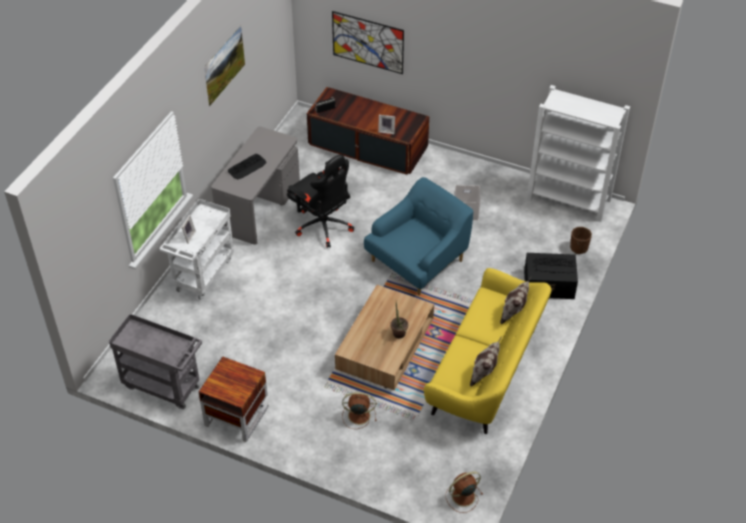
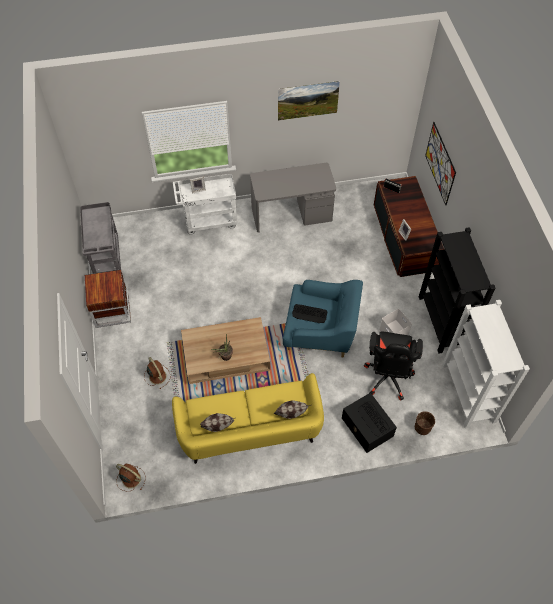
camera: 55 degrees right, 10 degrees up
(247, 167) = (284, 180): keyboard -> keyboard (309, 314)
(320, 224) = (306, 255): black office chair -> black office chair (388, 373)
(484, 174) = (443, 322): none -> black bookcase

